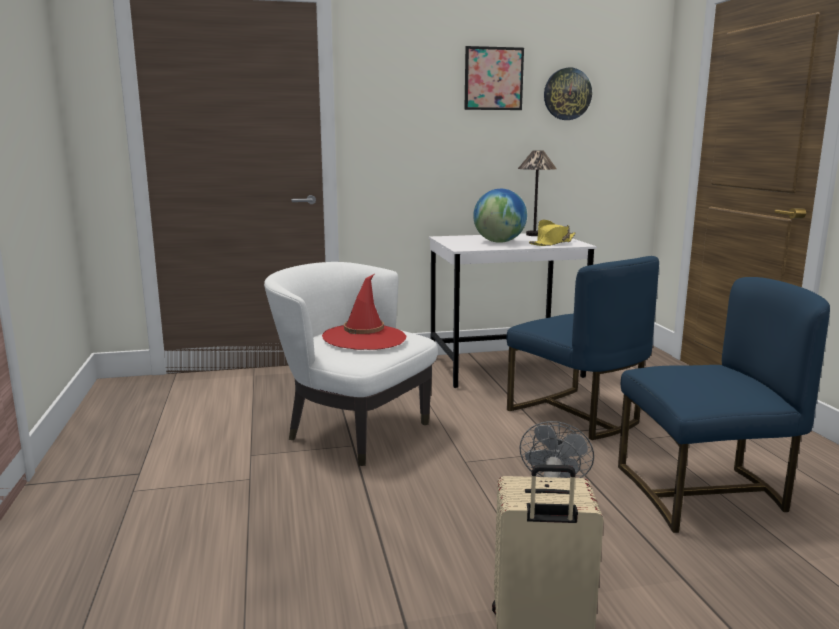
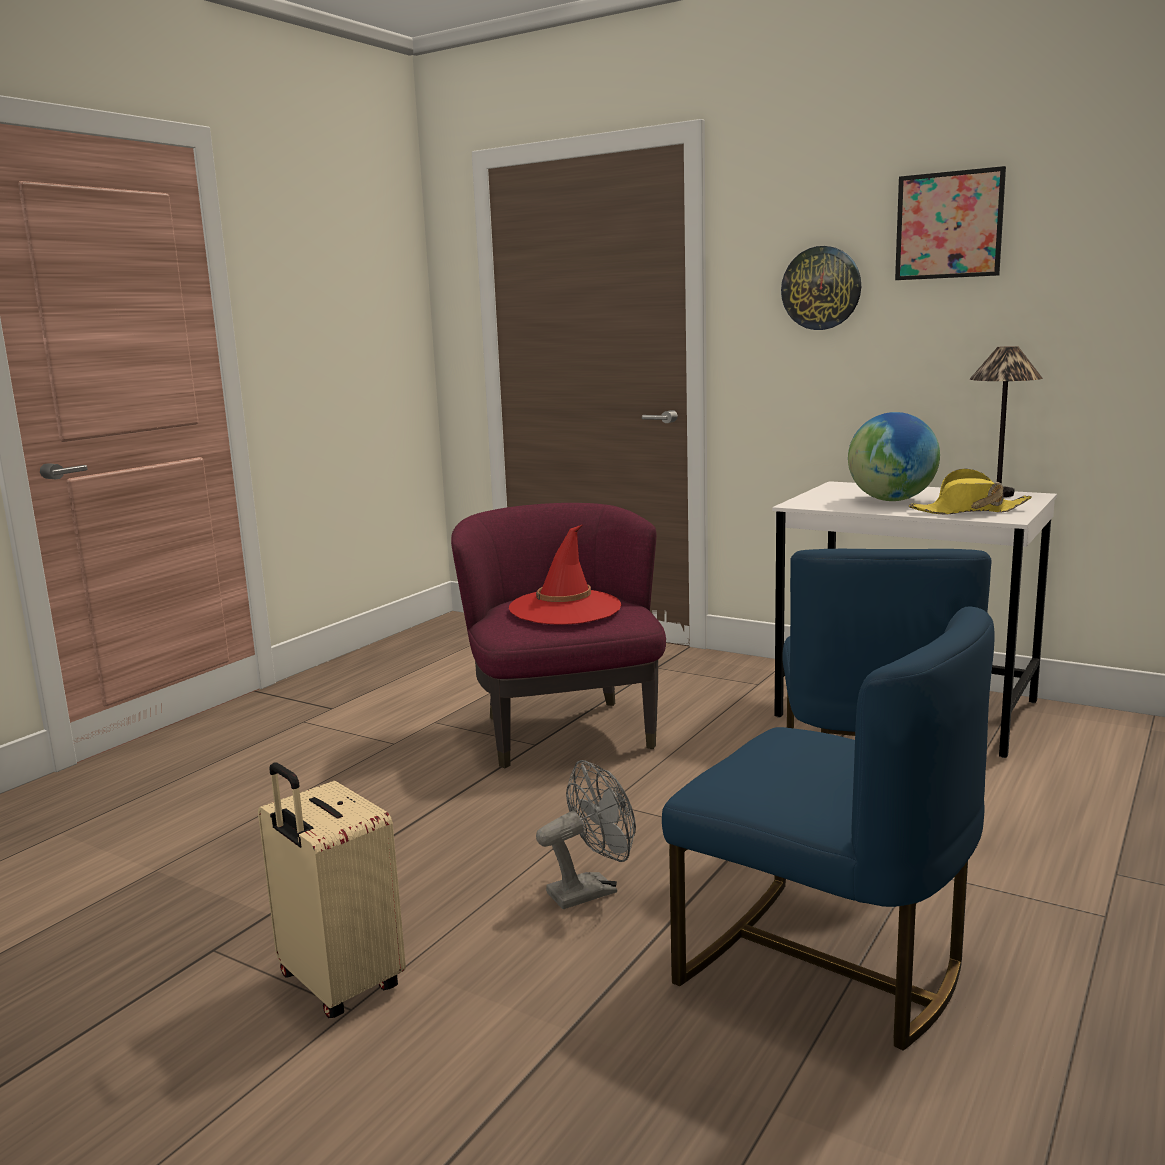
camera: 45 degrees right, 0 degrees up
(353, 431) = (564, 730): white armchair -> purple armchair
(567, 94) = (1096, 240): wall clock -> wall clock (821, 288)

